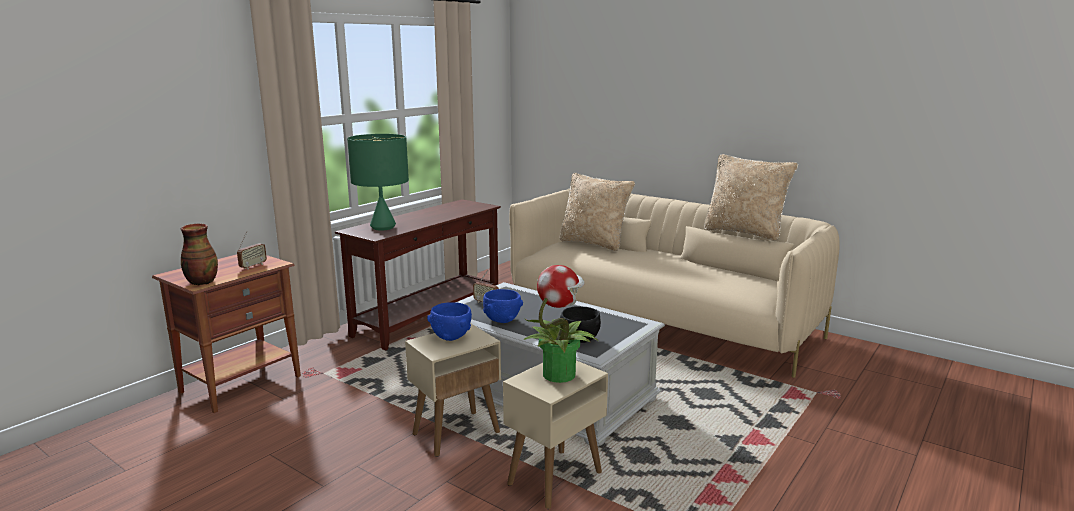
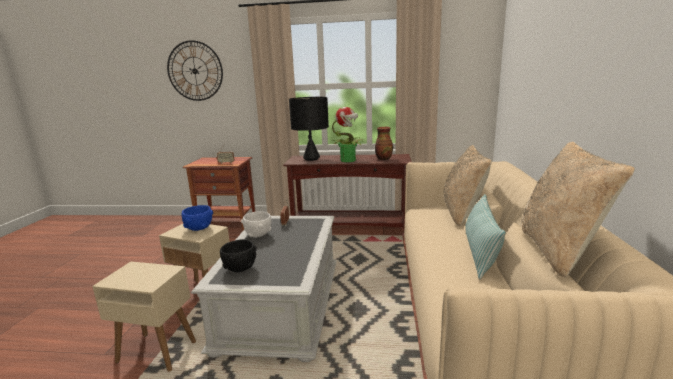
camera: 60 degrees right, 0 degrees up
(128, 99) = (195, 71): none -> wall clock
(201, 282) = (196, 164): vase -> vase (383, 159)
(383, 228) = (311, 159): green table lamp -> black table lamp
(502, 320) = (258, 235): blue bowl -> white bowl
(559, 374) = (145, 275): potted plant -> potted plant (348, 160)
(672, 260) = (480, 254): none -> pillow

